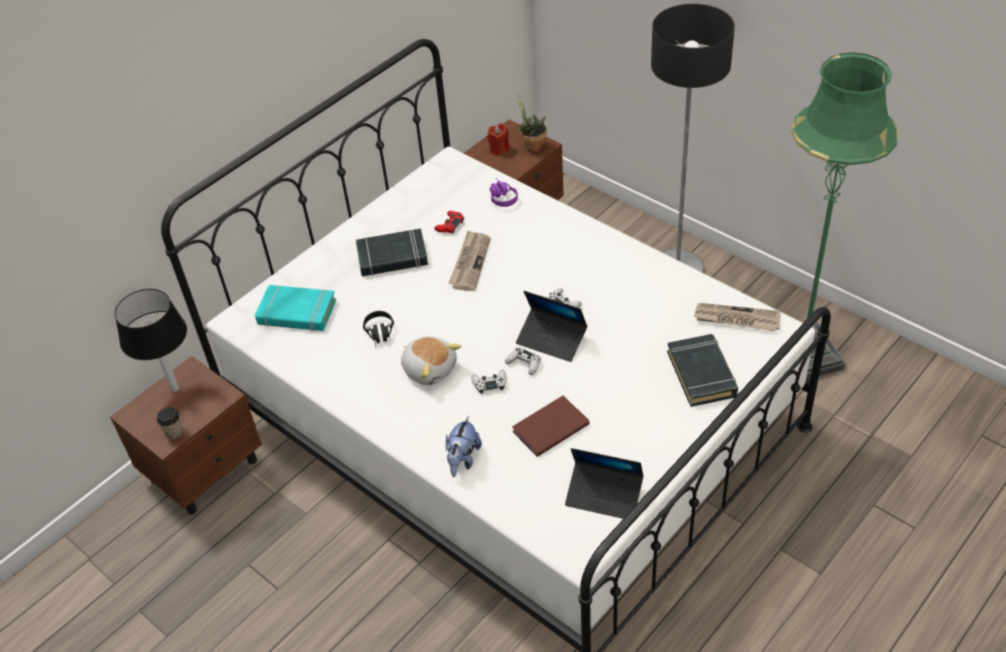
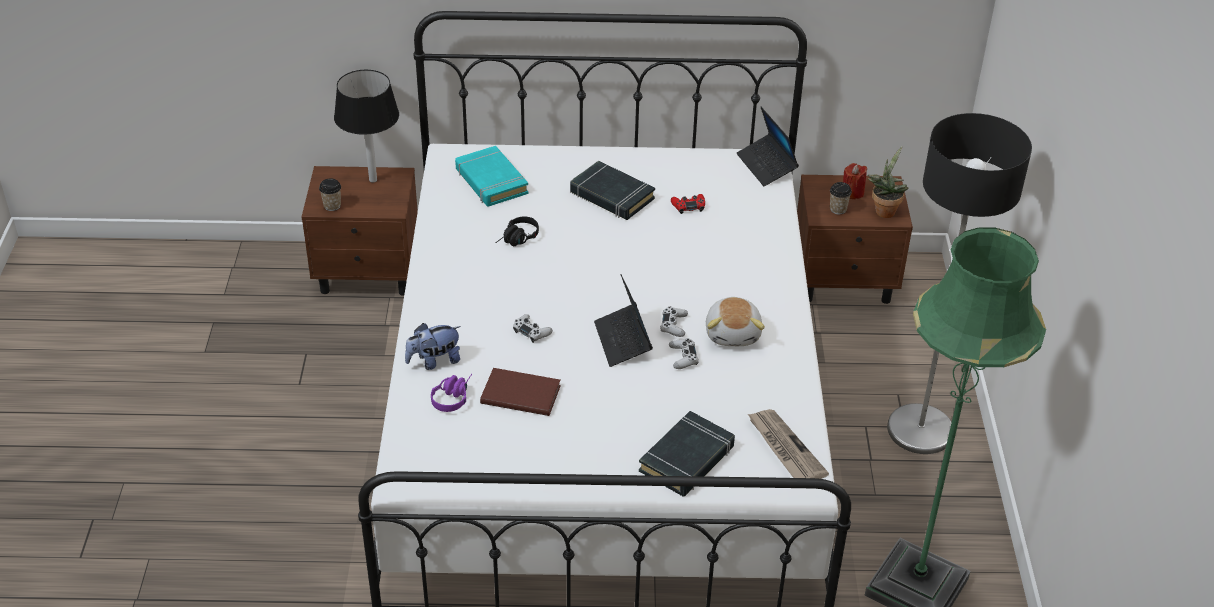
camera: 45 degrees right, 5 degrees down
(430, 368) = (511, 288): plush toy -> plush toy (733, 333)
(470, 262) = (658, 242): newspaper -> none
(501, 197) = (761, 216): purple headphones -> purple headphones (453, 396)
(507, 165) = (838, 209): none -> cup
(524, 364) = (576, 339): white game controller -> white game controller (683, 357)
(604, 495) = (479, 467): laptop -> laptop (766, 166)

